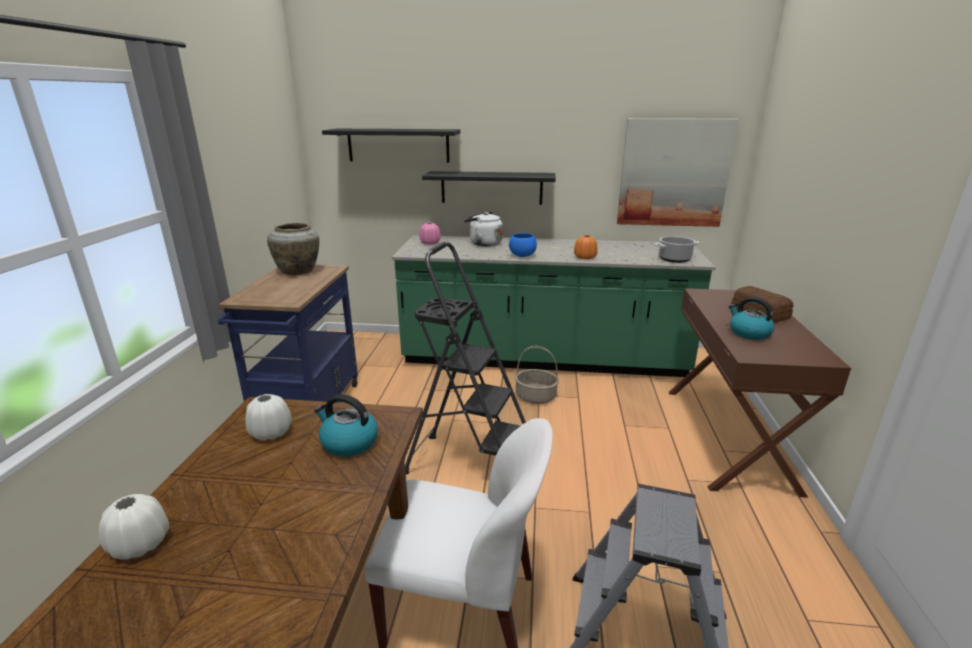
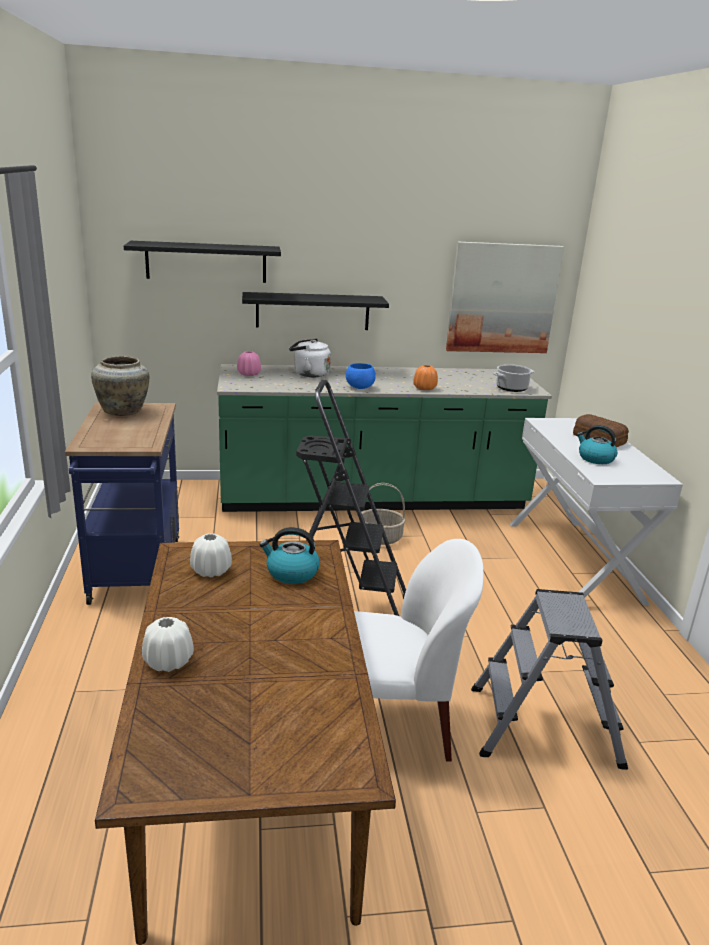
camera: 15 degrees left, 0 degrees up
(728, 437) = (574, 561): brown console table -> white console table

